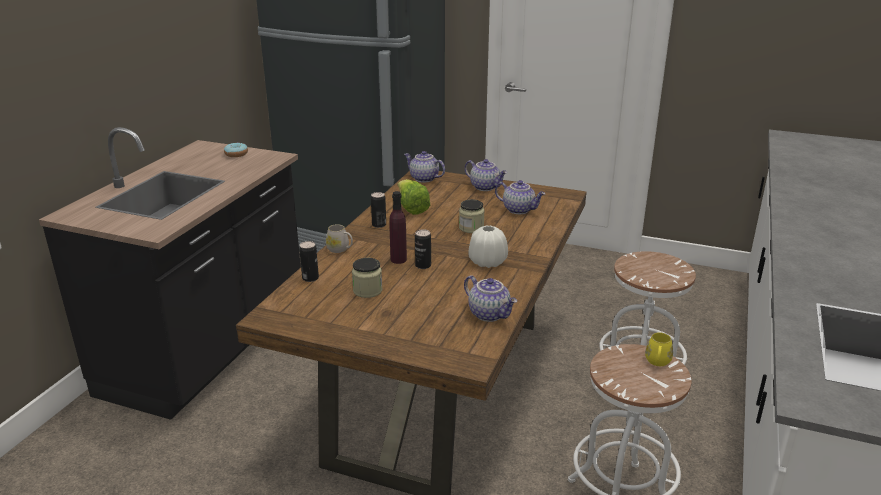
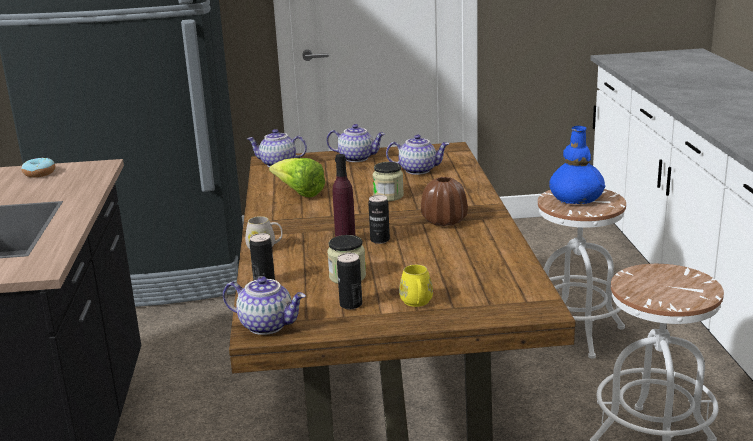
camera: 25 degrees left, 5 degrees down
(379, 225) = (281, 215): can -> can (351, 304)
(487, 262) = (444, 221): white vase -> brown vase
(490, 314) = (505, 263): teapot -> teapot (267, 325)
(651, 266) = (576, 198): none -> blue vase
(657, 362) = (672, 274): yellow mug -> yellow mug (417, 303)

